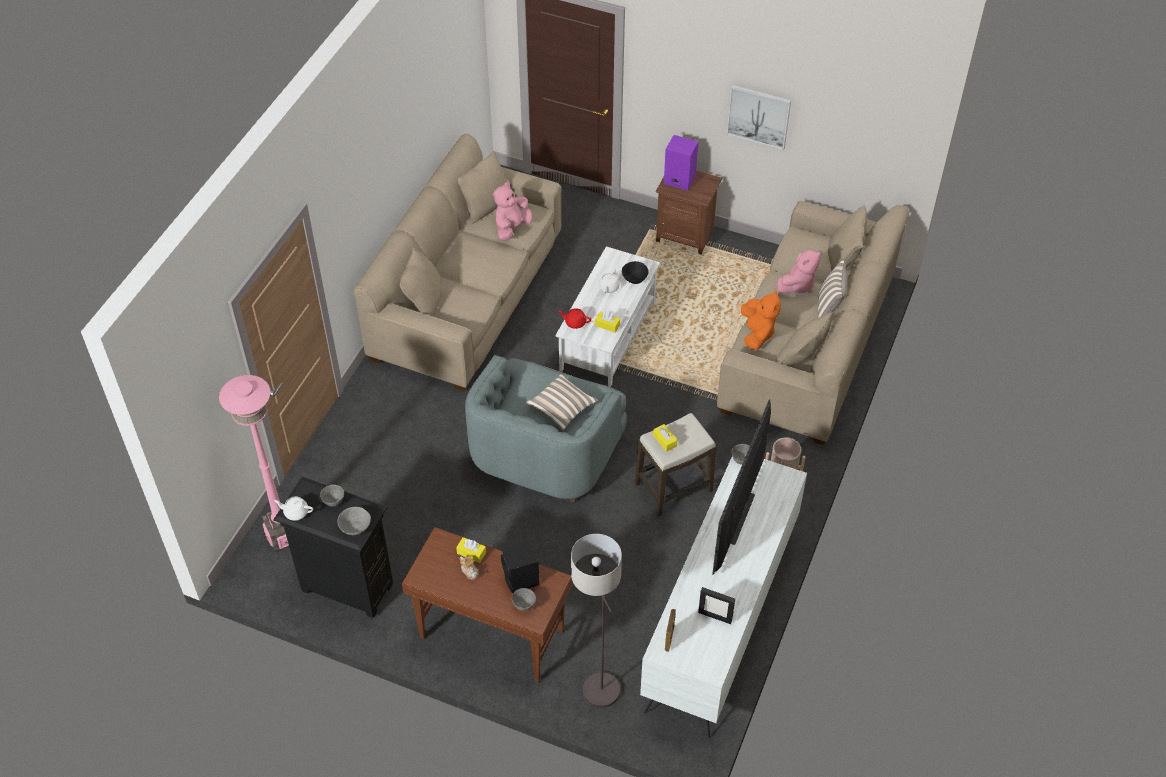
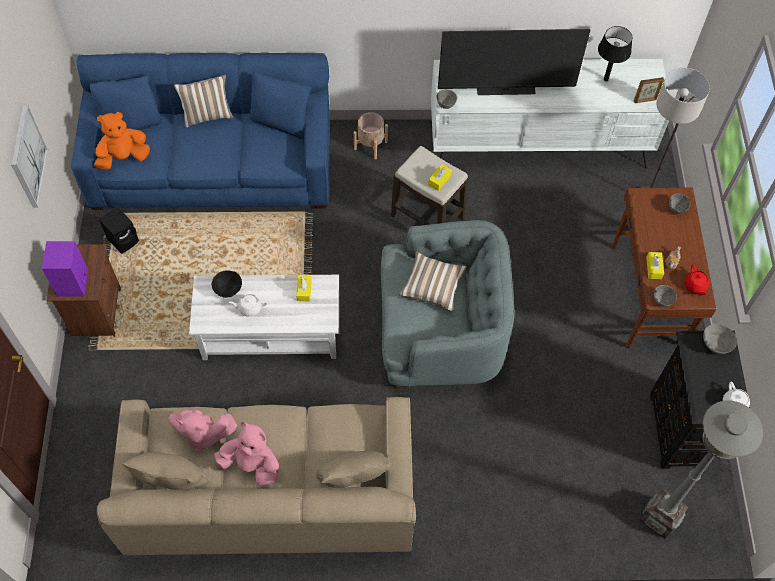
camera: 115 degrees left, 10 degrees up
(284, 536) = (659, 518): pink floor lamp -> grey floor lamp
(334, 502) = (702, 377): grey bowl -> grey bowl (662, 301)
(521, 579) = (654, 220): black speaker -> black speaker (124, 239)
(575, 322) = (313, 320): red teapot -> red teapot (695, 286)
(715, 616) = (605, 79): picture frame -> black table lamp
(757, 333) = (264, 160): orange plush toy -> orange plush toy (123, 157)
(798, 285) = (186, 146): pink plush toy -> pink plush toy (251, 464)
(806, 345) = (213, 167): beige sofa -> blue sofa

